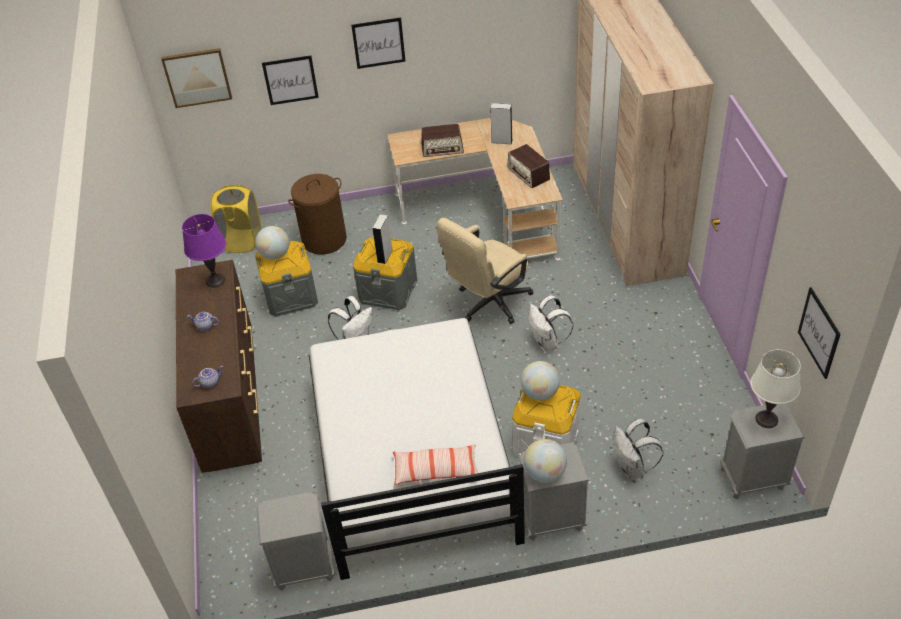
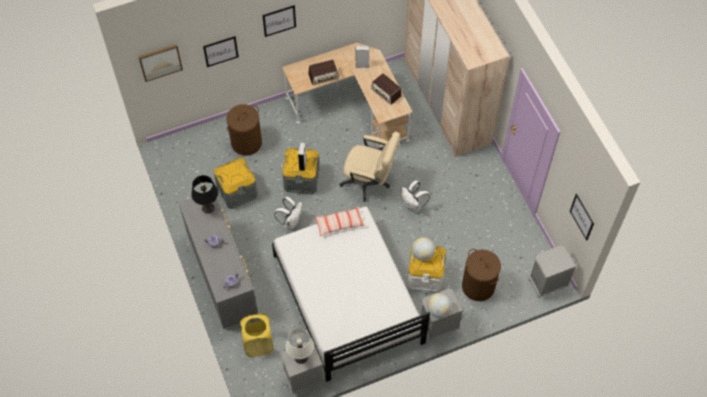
camera: 15 degrees left, 15 degrees up
(215, 280) = (208, 208): purple table lamp -> black table lamp
(230, 399) = (222, 274): brown dresser -> grey dresser
(242, 241) = (189, 150): yellow laundry basket -> yellow laundry basket (258, 344)
(275, 255) = (229, 172): globe -> none
(436, 470) = (374, 314): pillow -> pillow (339, 224)
(488, 304) = (369, 182): beige office chair -> beige office chair turned 105 degrees counterclockwise
(632, 467) = (478, 286): white backpack -> brown laundry basket
(766, 419) = (554, 257): white table lamp -> white table lamp (301, 357)

